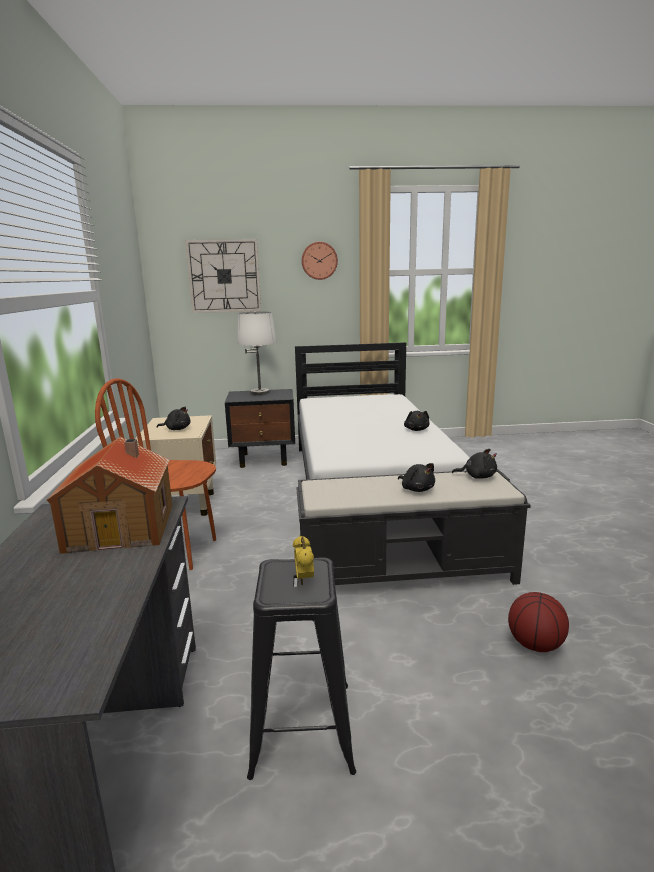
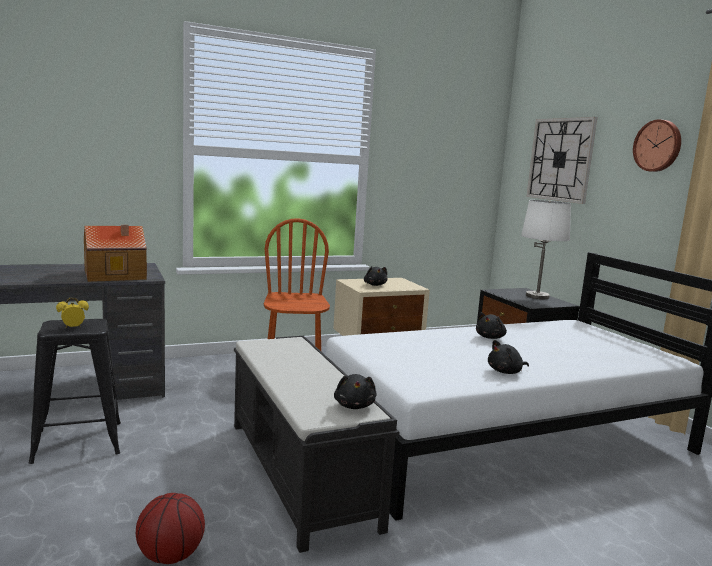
camera: 70 degrees right, 5 degrees down
(417, 489) = (297, 376): black plush toy -> black plush toy (490, 337)

